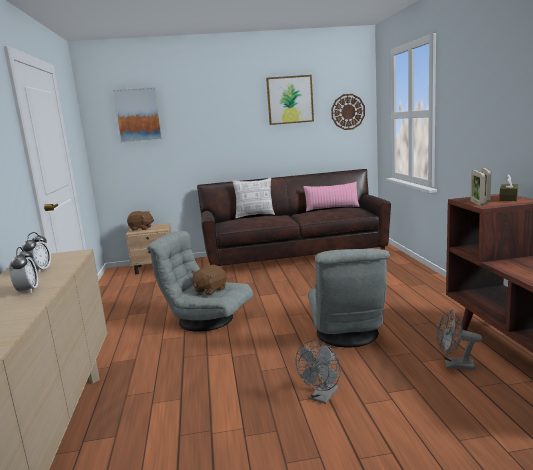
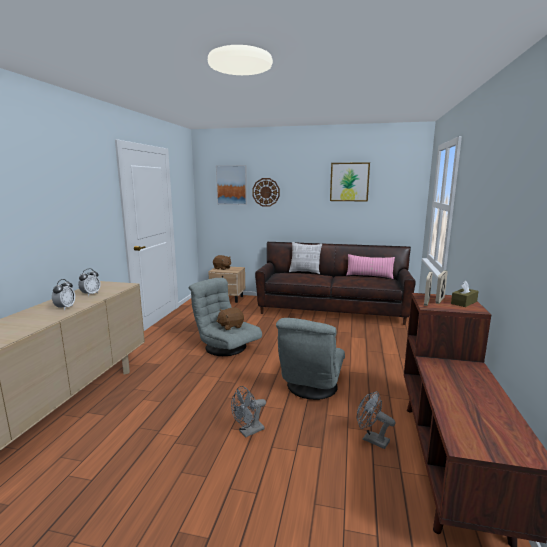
camera: 20 degrees right, 0 degrees up
(348, 112) = (400, 196): wall clock -> wall clock (266, 192)

